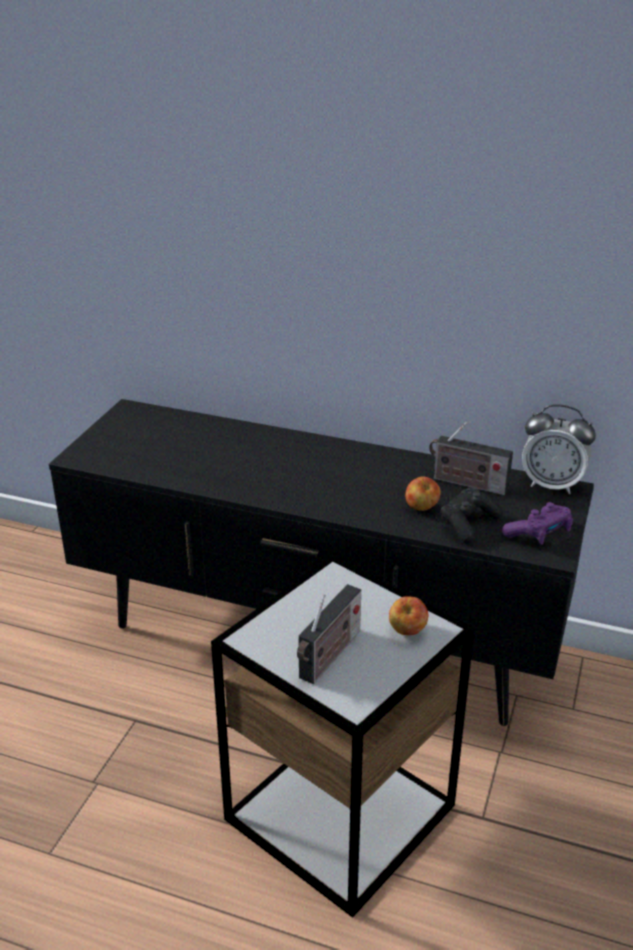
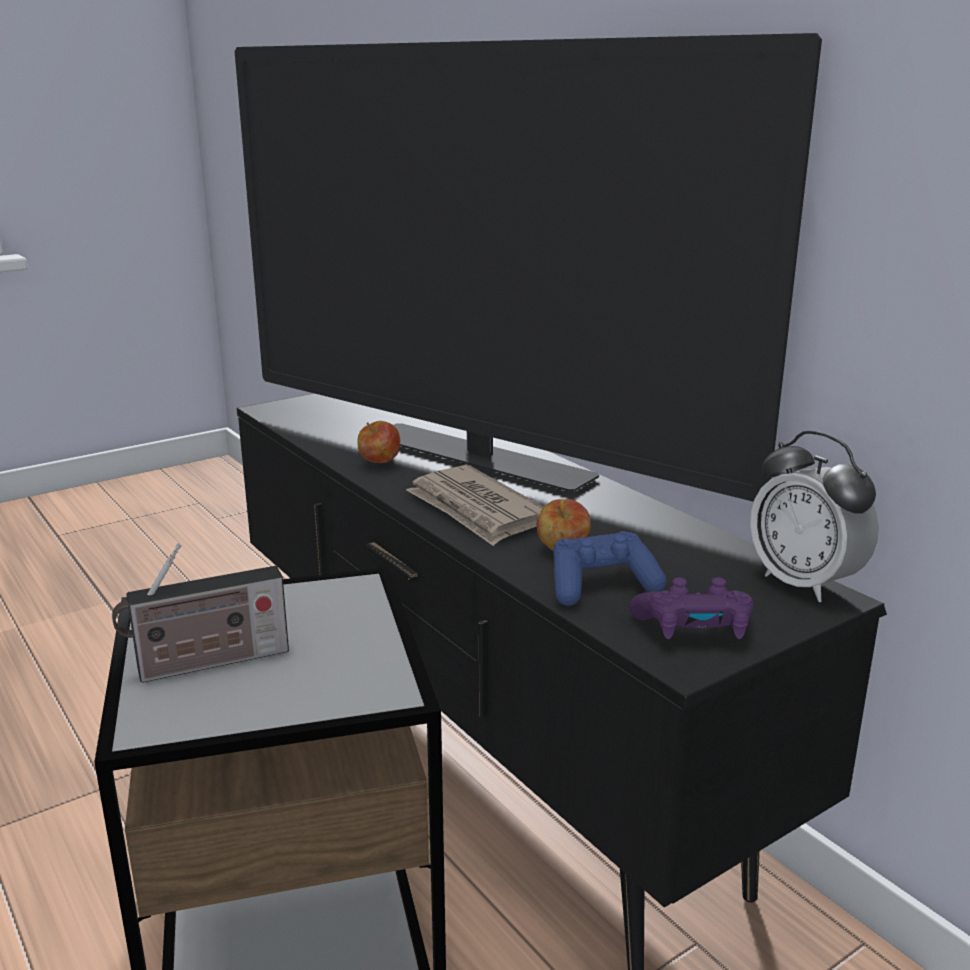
camera: 35 degrees right, 10 degrees down
(285, 454) = (477, 458): none -> television
(340, 496) = (476, 510): none -> newspaper
(407, 631) = (344, 677): apple -> apple (380, 463)
(466, 483) = (668, 545): radio -> none
(468, 524) = (601, 586): black game controller -> blue game controller

